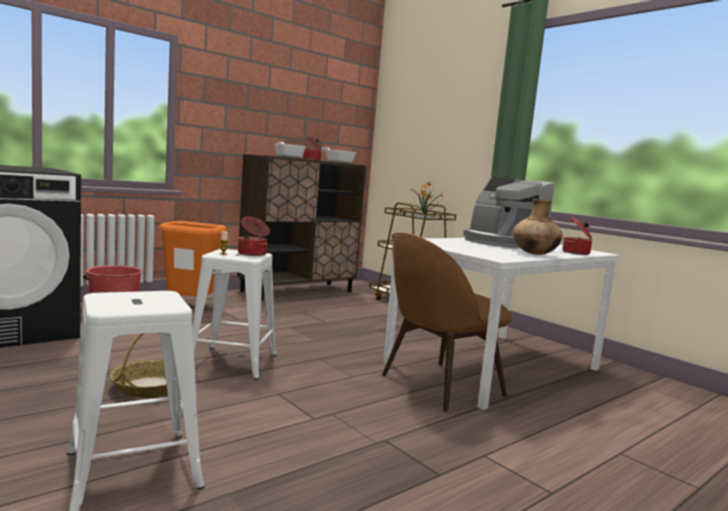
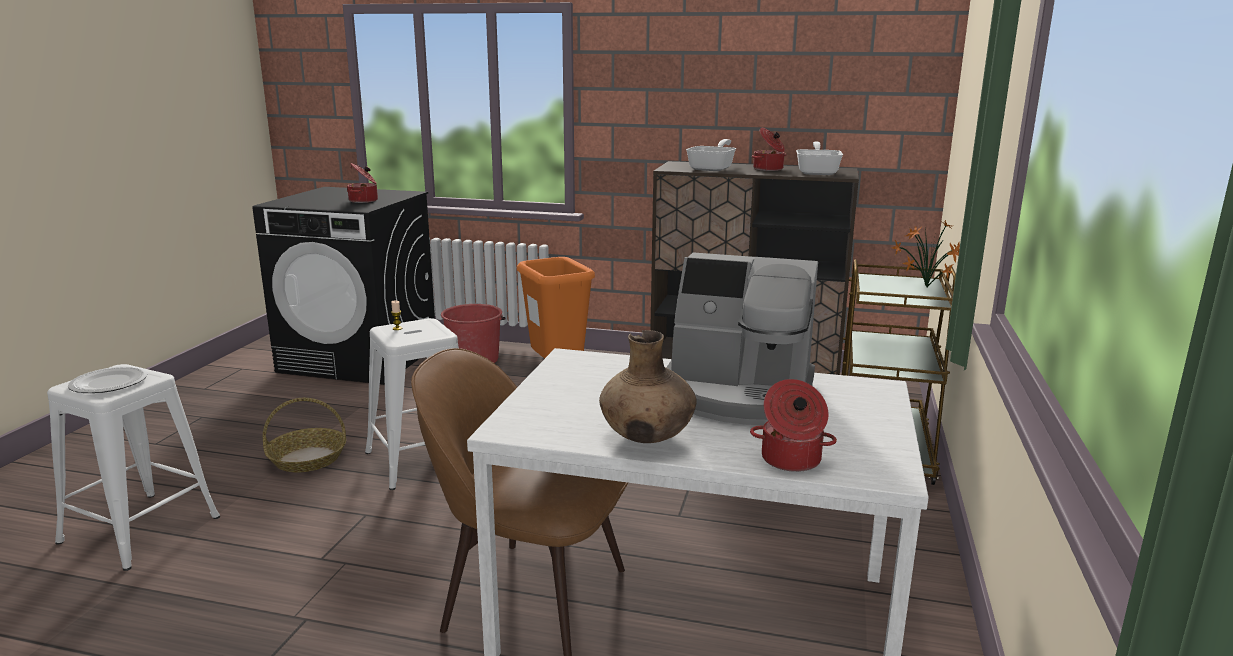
camera: 55 degrees right, 10 degrees up
(139, 301) = (109, 383): none -> plate
(253, 254) = (427, 334): cooking pot -> cooking pot (364, 200)
(501, 243) = (738, 394): coffee machine -> coffee machine turned 90 degrees counterclockwise

